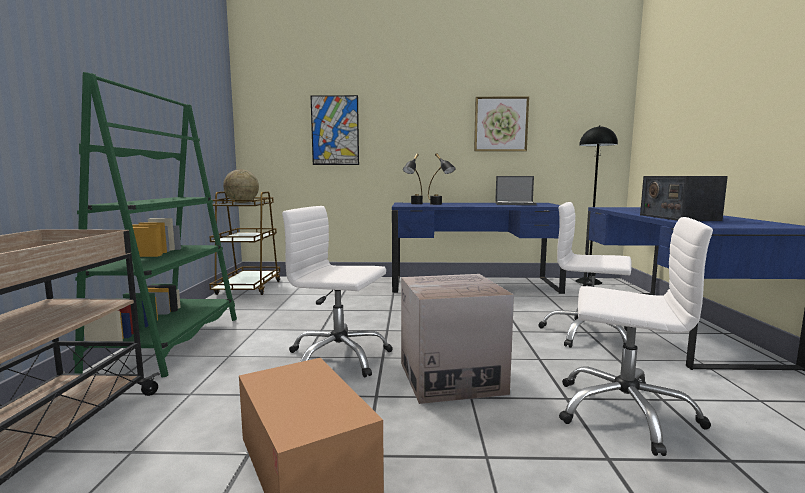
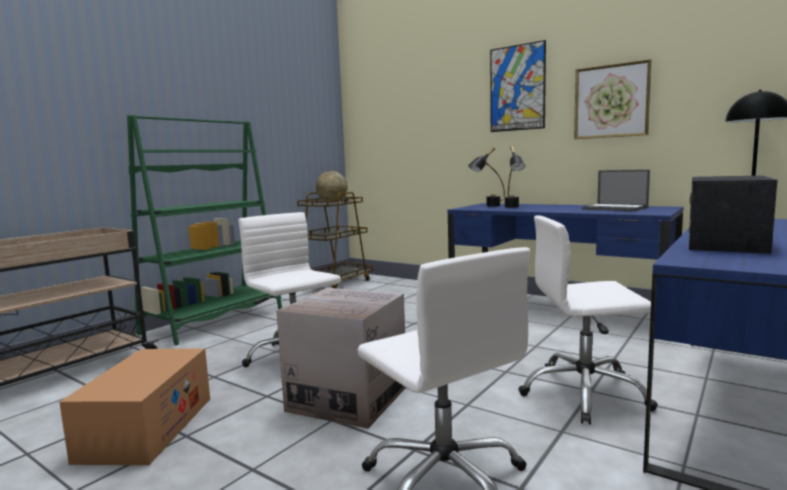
camera: 35 degrees right, 0 degrees up
(335, 130) = (424, 125): picture -> picture (517, 88)
(587, 334) = (584, 393): white office chair -> white office chair turned 60 degrees counterclockwise

